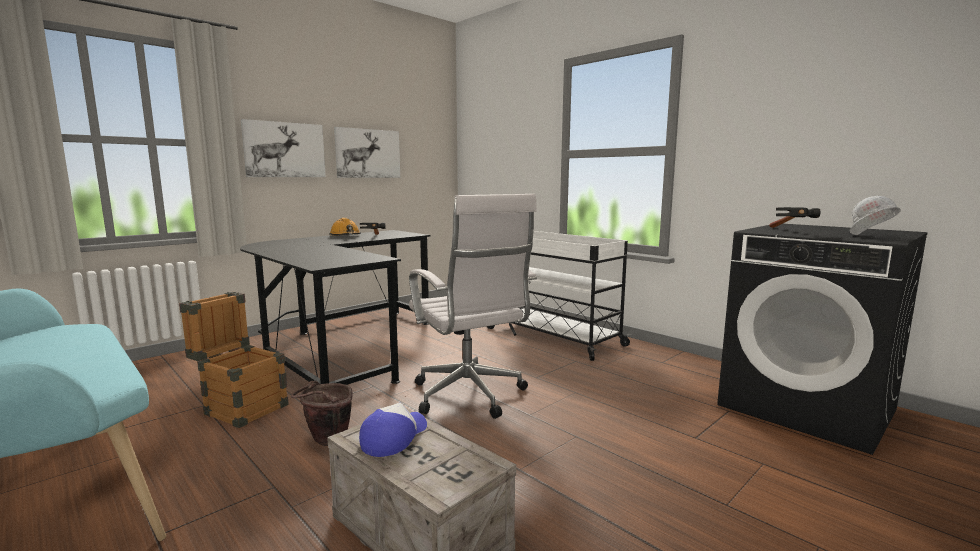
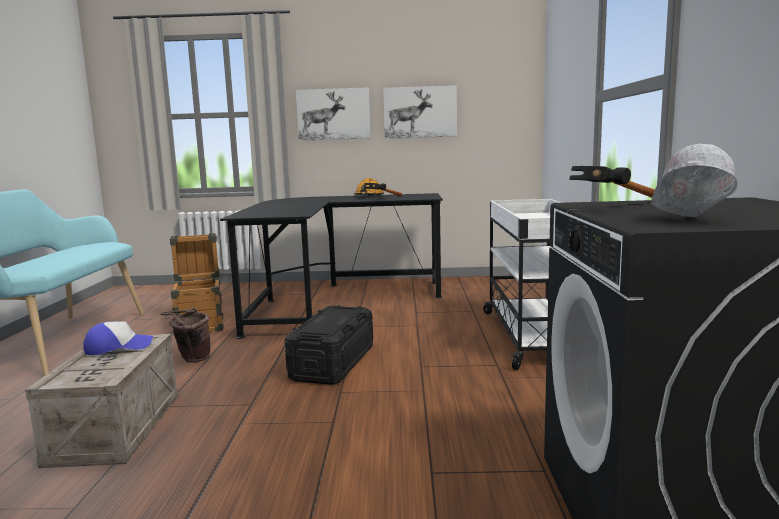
camera: 45 degrees right, 0 degrees up
(470, 396) = (333, 363): white office chair -> black storage box

